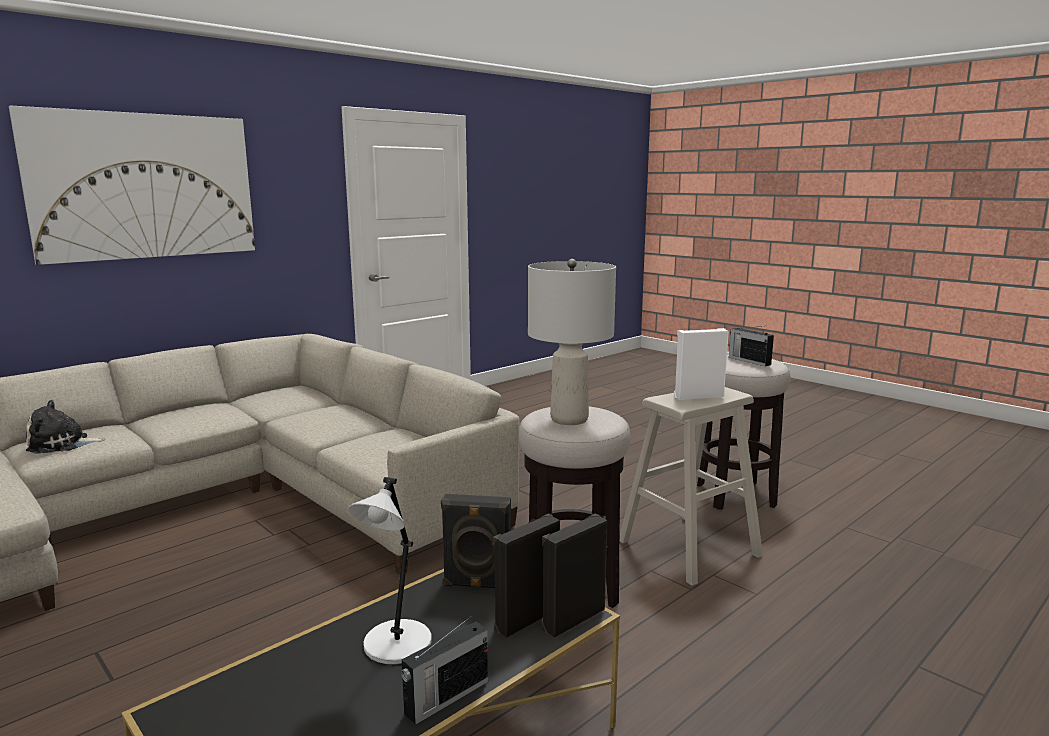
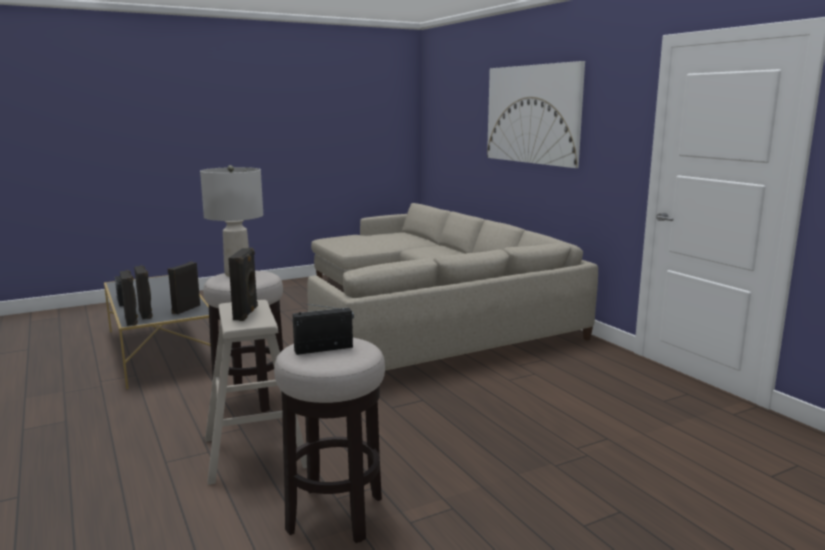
camera: 105 degrees right, 0 degrees up
(62, 444) = (430, 249): plush toy -> none
(396, 646) = (163, 297): grey table lamp -> none
(698, 396) = (246, 313): white speaker -> black speaker

